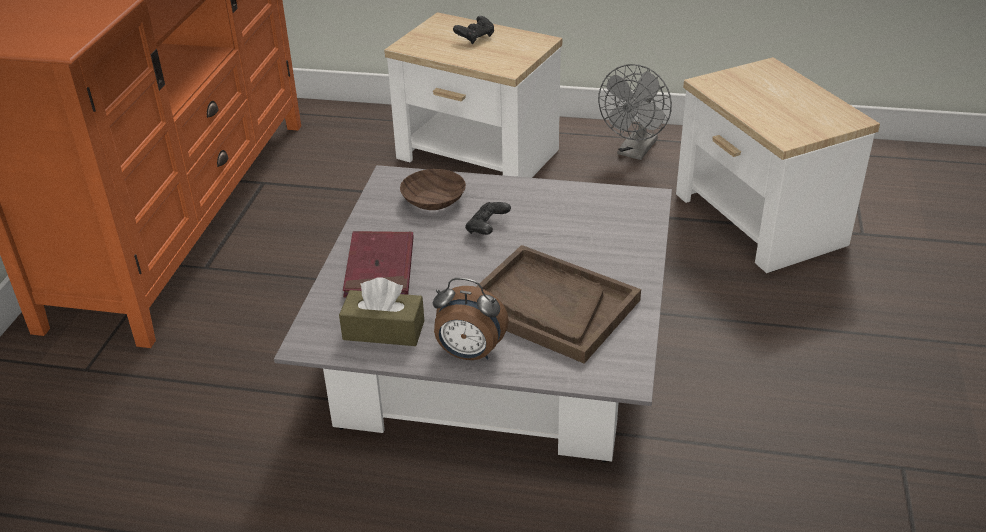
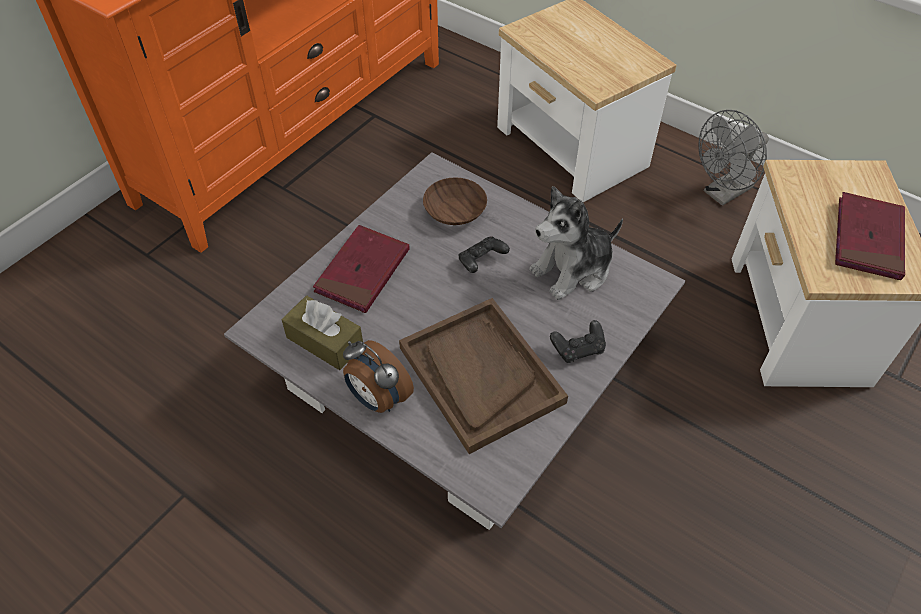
camera: 25 degrees right, 15 degrees up
(475, 38) = (591, 39): black game controller -> black game controller (578, 349)
(573, 210) = (573, 270): none -> plush toy
(799, 107) = (868, 239): none -> red book

